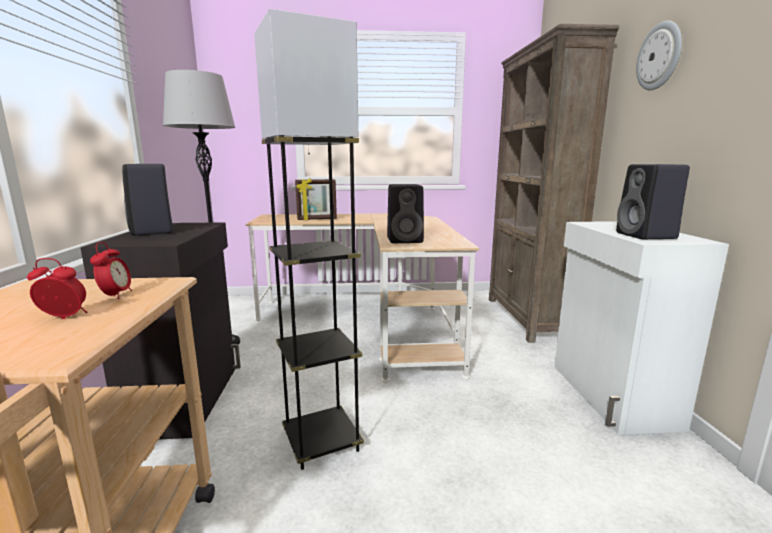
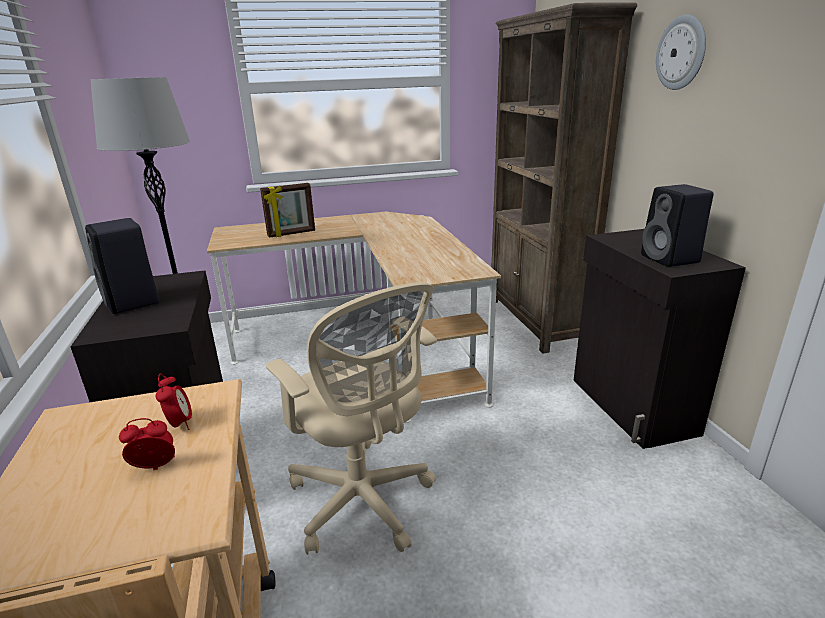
camera: 10 degrees left, 10 degrees up
(322, 442) = (363, 503): grey floor lamp -> beige office chair
(406, 240) = (417, 268): black speaker -> none
(611, 395) = (631, 406): white cabinet -> black cabinet

